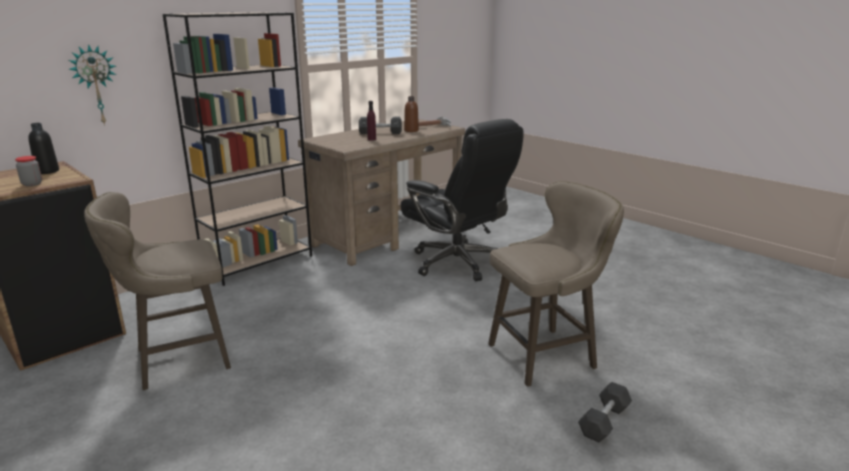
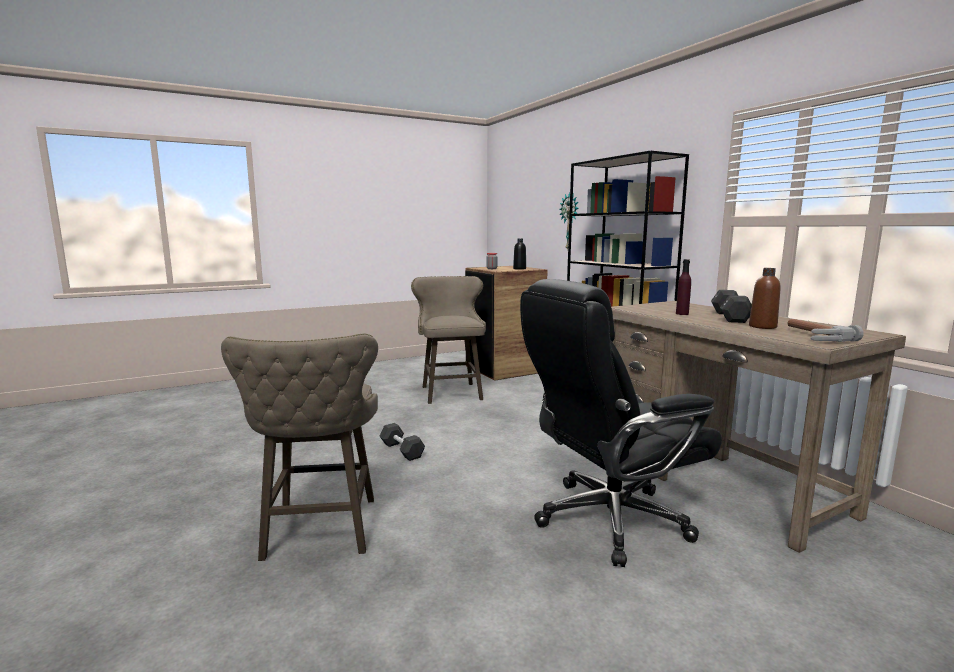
camera: 105 degrees right, 10 degrees down
(604, 421) = (186, 533): black dumbbell -> black dumbbell (402, 450)

